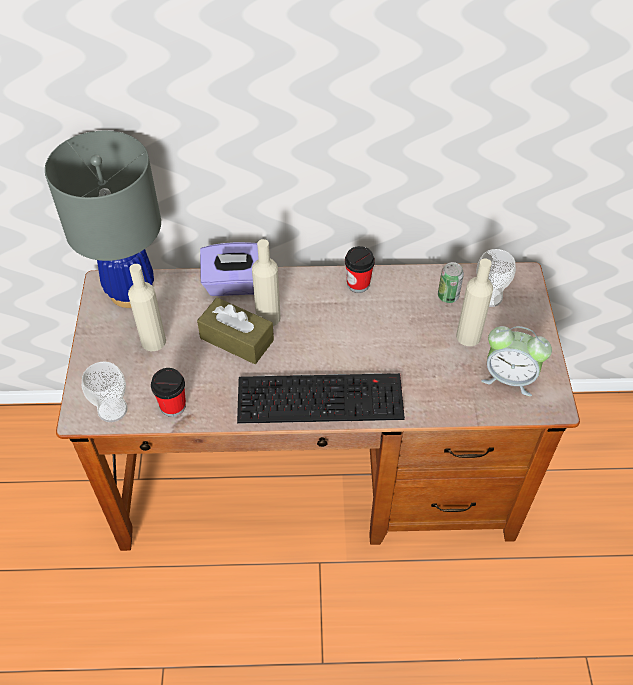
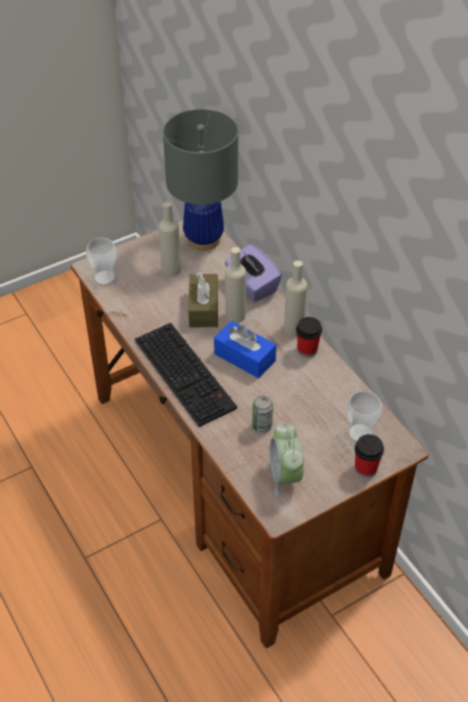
camera: 60 degrees right, 5 degrees down
(173, 406) = (126, 304): cup -> cup (365, 468)
(333, 337) = (244, 357): none -> blue tissue box
(448, 296) = (339, 407): can -> can (262, 426)
(468, 336) = (307, 435): beige bottle -> beige bottle (293, 329)

